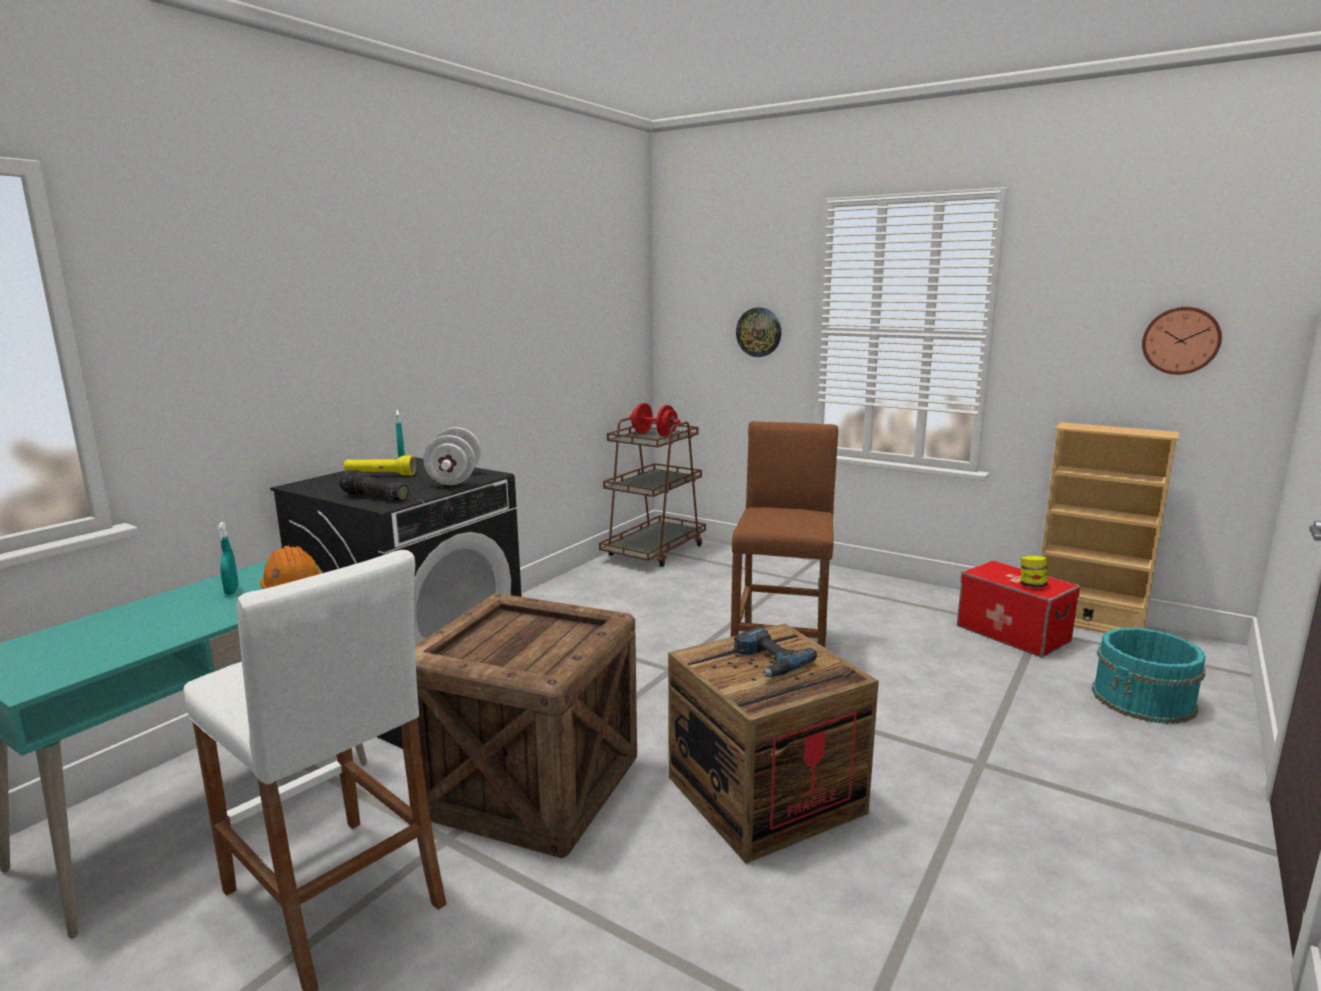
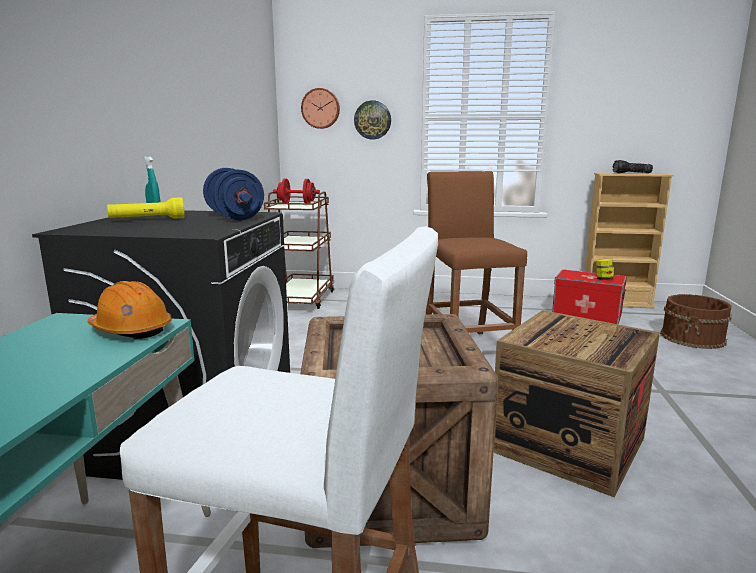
camera: 25 degrees left, 0 degrees up
(232, 591) = (54, 343): turquoise spray bottle -> none
(374, 497) = (182, 231): flashlight -> flashlight (631, 173)
(454, 479) = (234, 217): white dumbbell -> blue dumbbell
(767, 661) = (574, 334): power drill -> none
(1144, 699) = (693, 338): turquoise bucket -> brown bucket
(1181, 340) = (663, 114): wall clock -> wall clock (321, 108)

